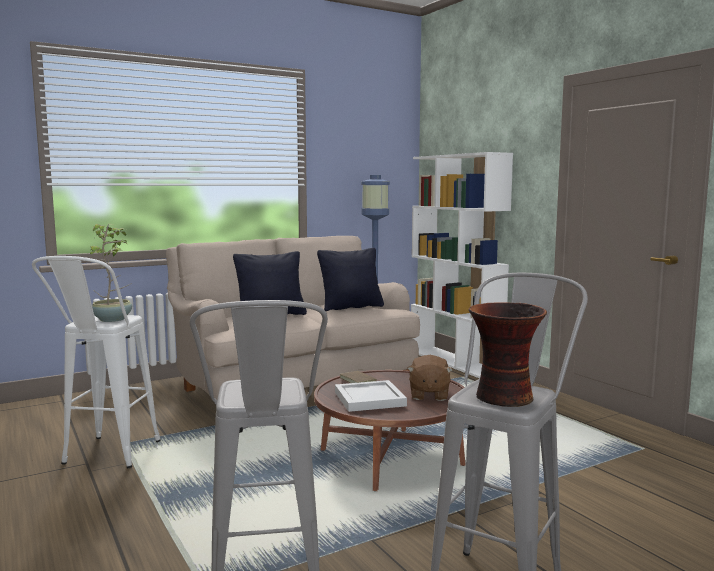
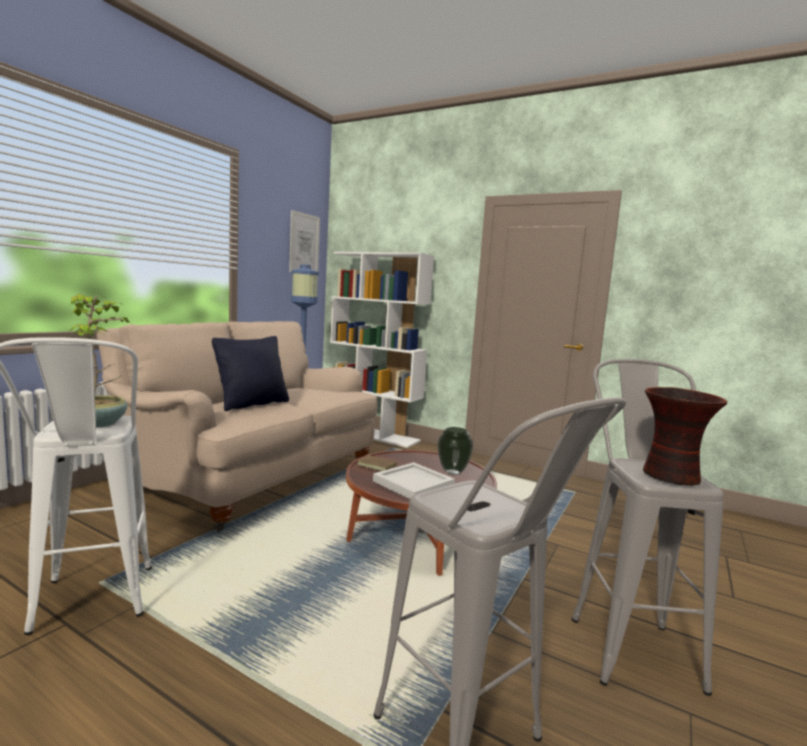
camera: 30 degrees left, 0 degrees up
(351, 307) = (317, 391): black pillow -> none
(387, 151) = (304, 243): none -> picture
(428, 395) = (453, 472): brown plush toy -> vase

